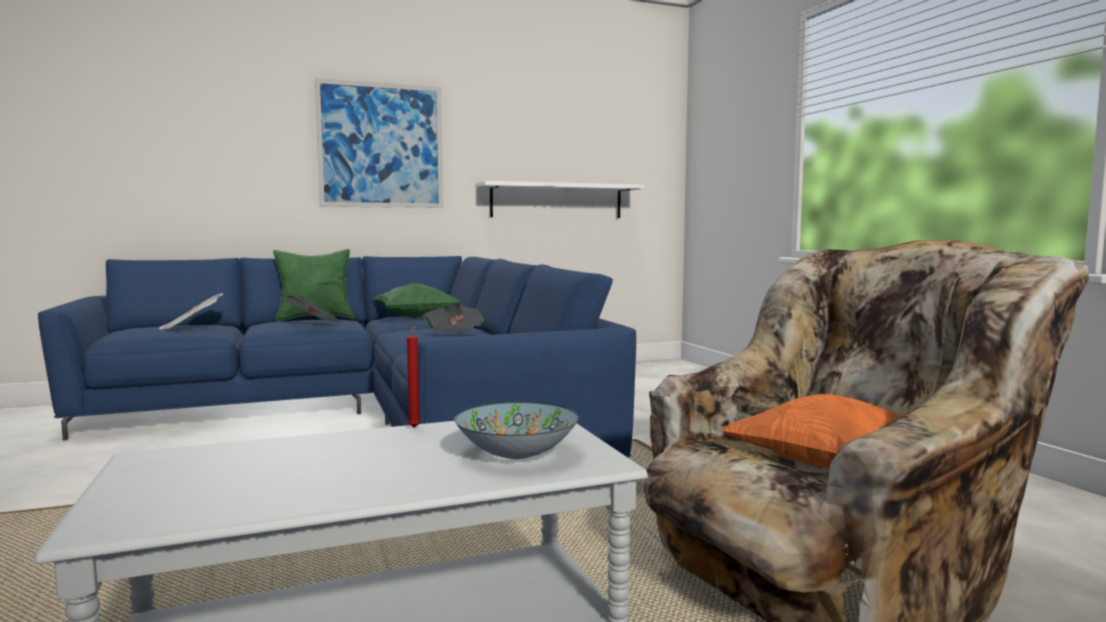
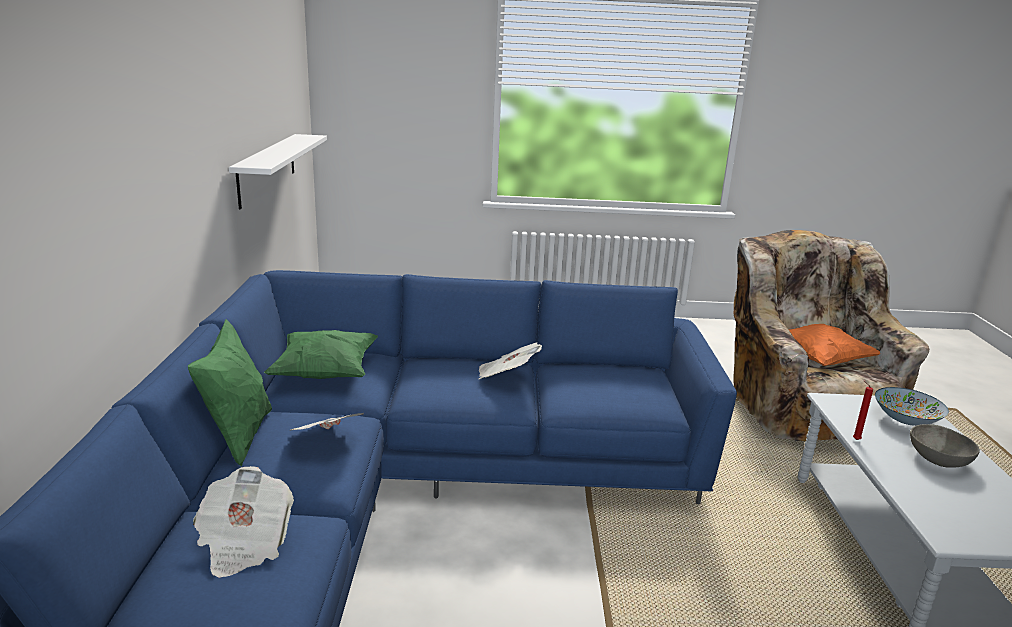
camera: 70 degrees left, 15 degrees up
(375, 465) = (938, 460): none -> grey bowl
(381, 145) = (165, 140): picture -> none

